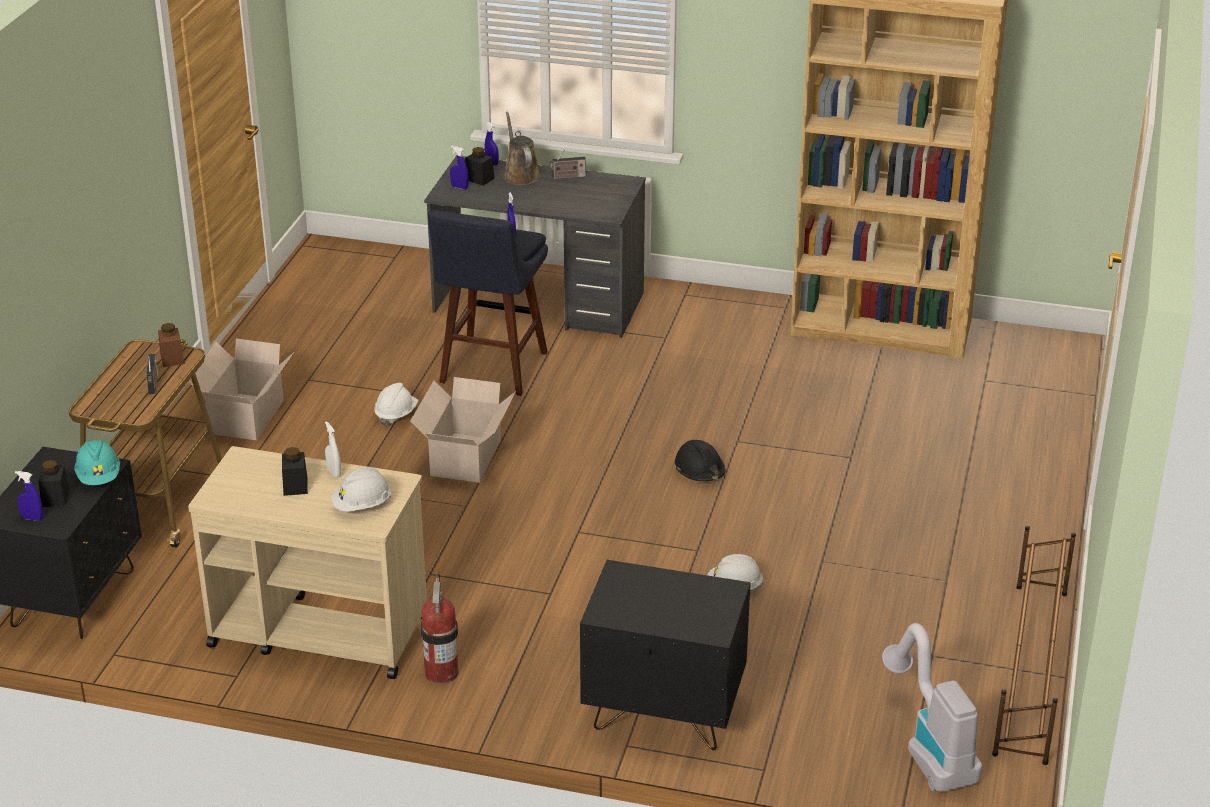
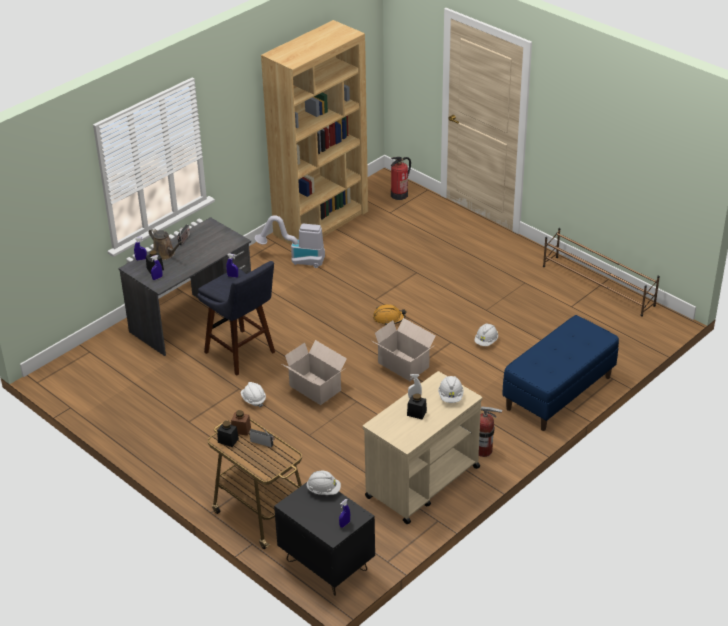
camera: 60 degrees left, 5 degrees up
(55, 498) = (331, 511): black jar -> black jar (228, 440)
(99, 477) = (323, 490): turquoise hard hat -> white hard hat
(245, 418) = (206, 456): cardboard box -> cardboard box (404, 366)
(520, 175) = (165, 254): brown watering can -> brown watering can turned 150 degrees counterclockwise
(663, 714) = (559, 393): black nightstand -> blue bench
(700, 469) = (389, 318): black hard hat -> orange hard hat
(928, 748) = (627, 330): vacuum cleaner -> vacuum cleaner (296, 259)
(1046, 373) = (399, 195): none -> fire extinguisher

